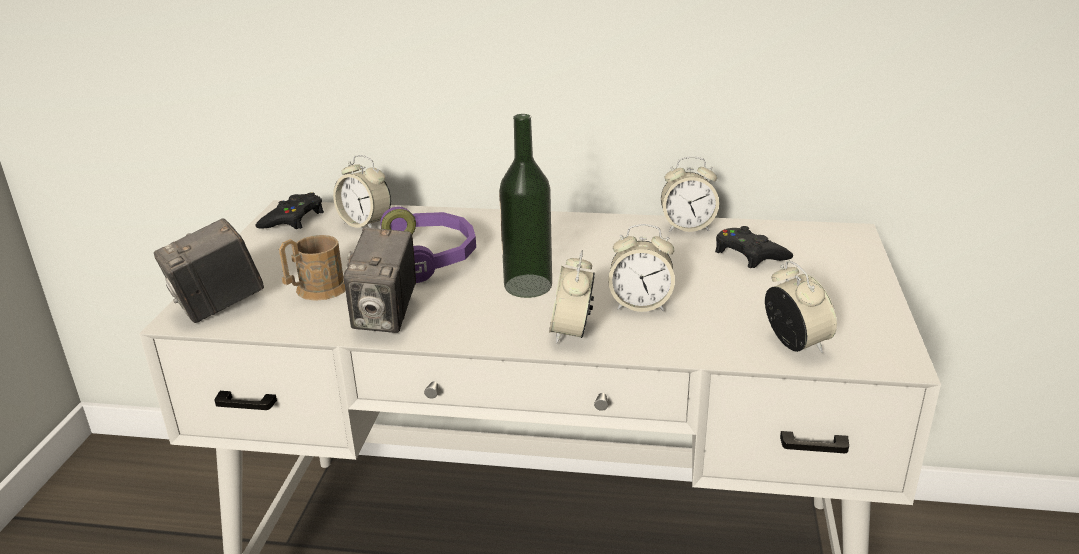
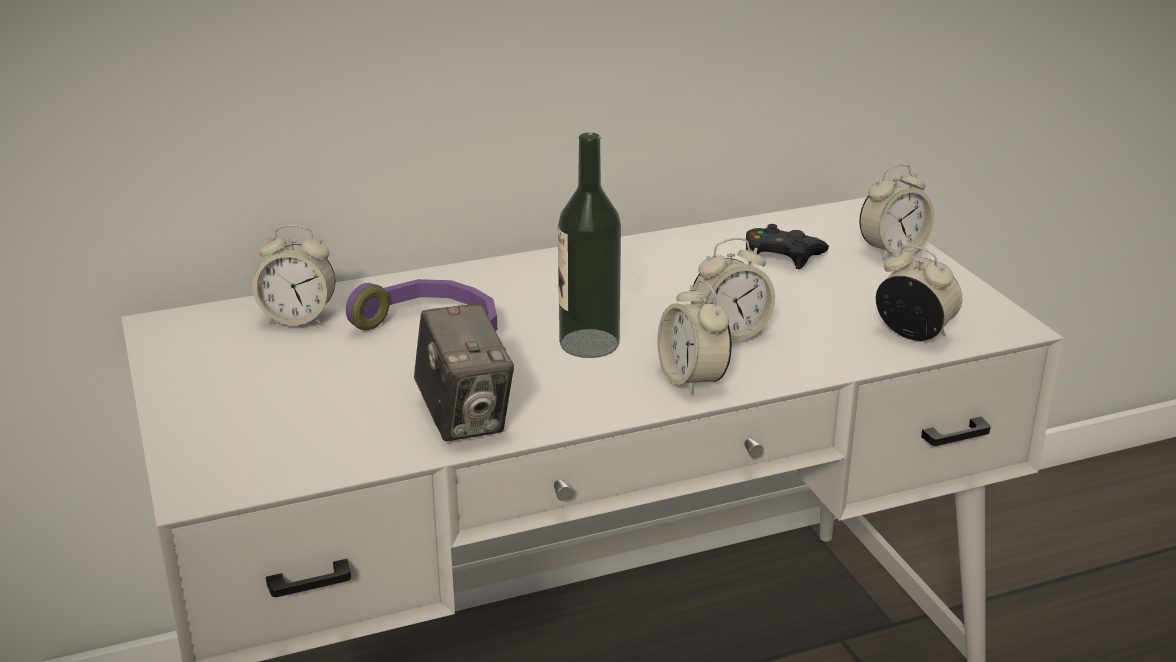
camera: 30 degrees left, 0 degrees up
(218, 306) = (228, 464): camera -> none
(293, 219) = (187, 334): black game controller -> none
(316, 290) = (337, 412): brown mug -> none
(687, 227) = (689, 240): alarm clock -> alarm clock (892, 251)

